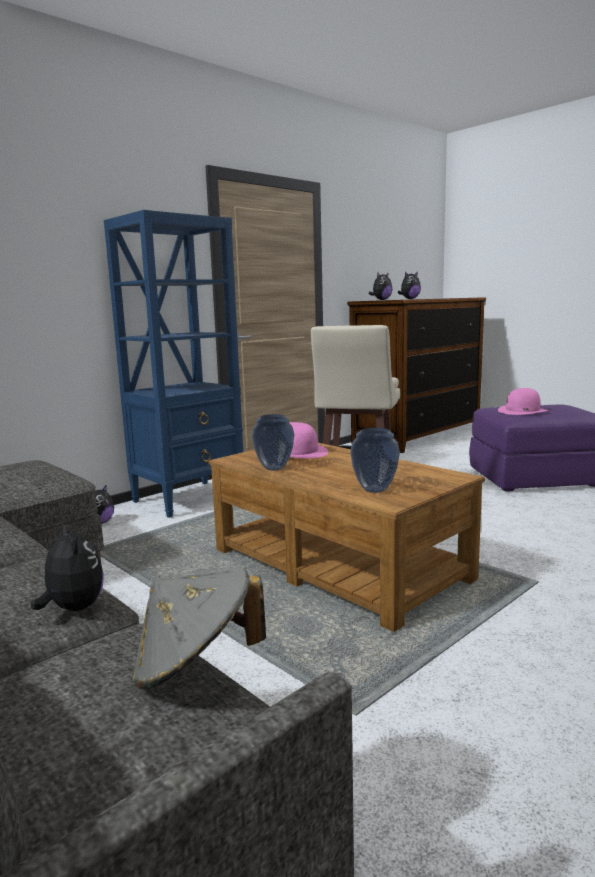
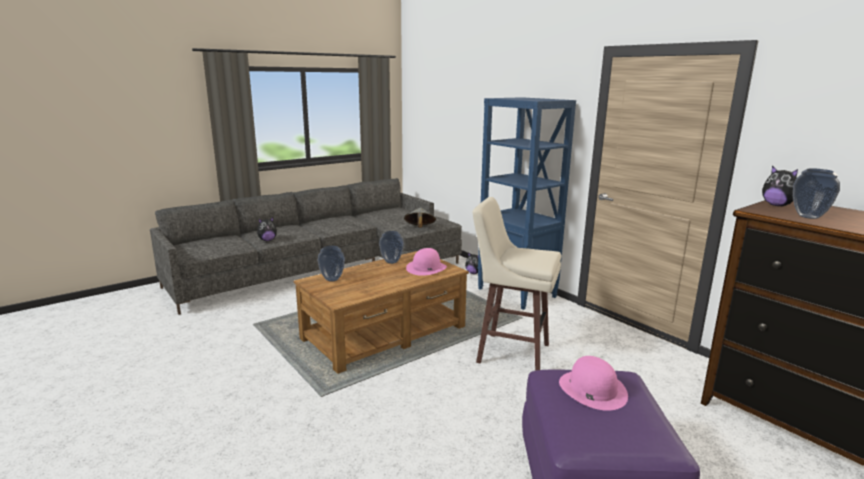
camera: 95 degrees right, 5 degrees up
(196, 666) = (216, 250): grey hat -> grey hat (419, 228)
(409, 299) = (809, 217): plush toy -> vase

